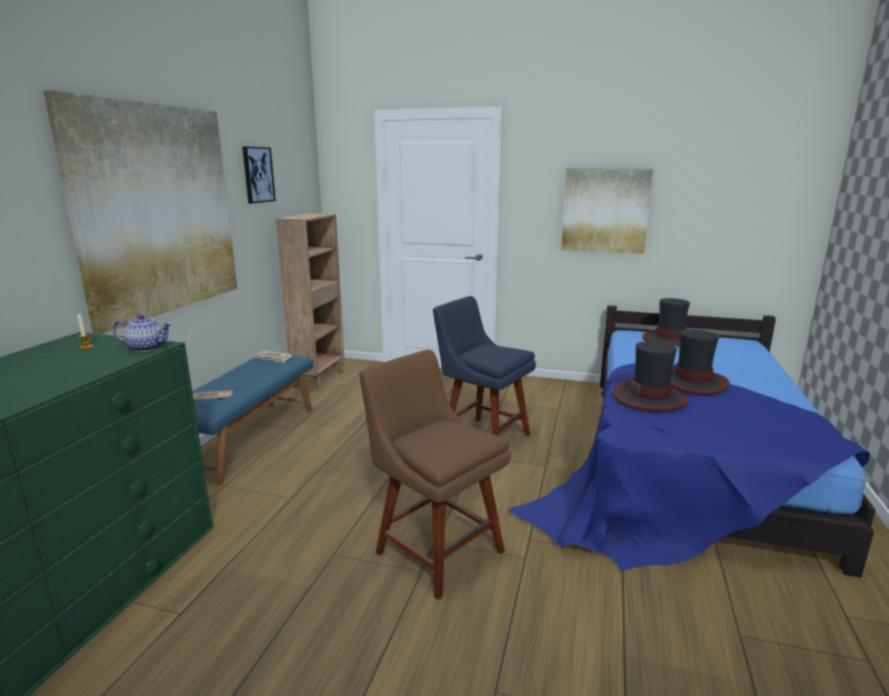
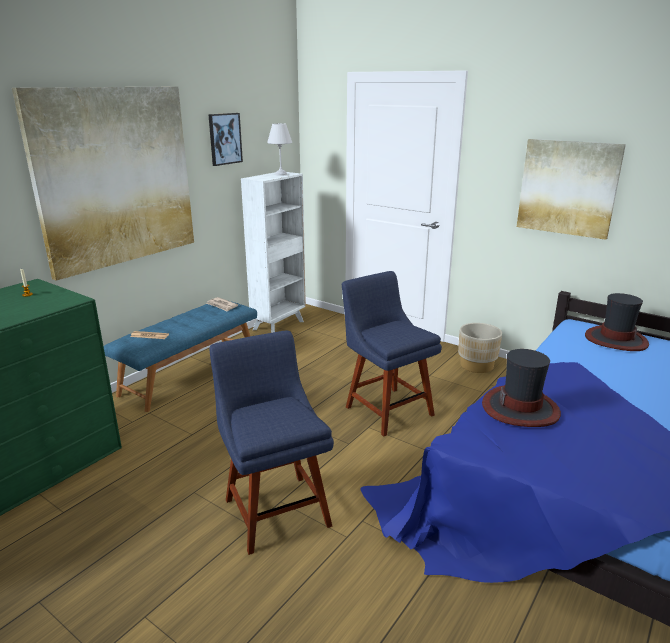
camera: 20 degrees right, 5 degrees up
(147, 348) = (64, 301): teapot -> none
(315, 214) = (281, 174): none -> white table lamp
(319, 379) = (279, 325): brown bookcase -> white bookcase
(435, 549) = (275, 508): brown chair -> blue chair
(537, 388) = (476, 365): none -> beige planter
(692, 382) = (588, 397): hat -> none

